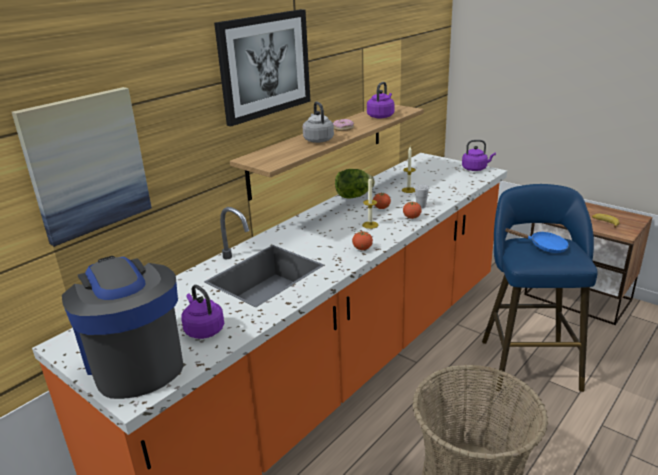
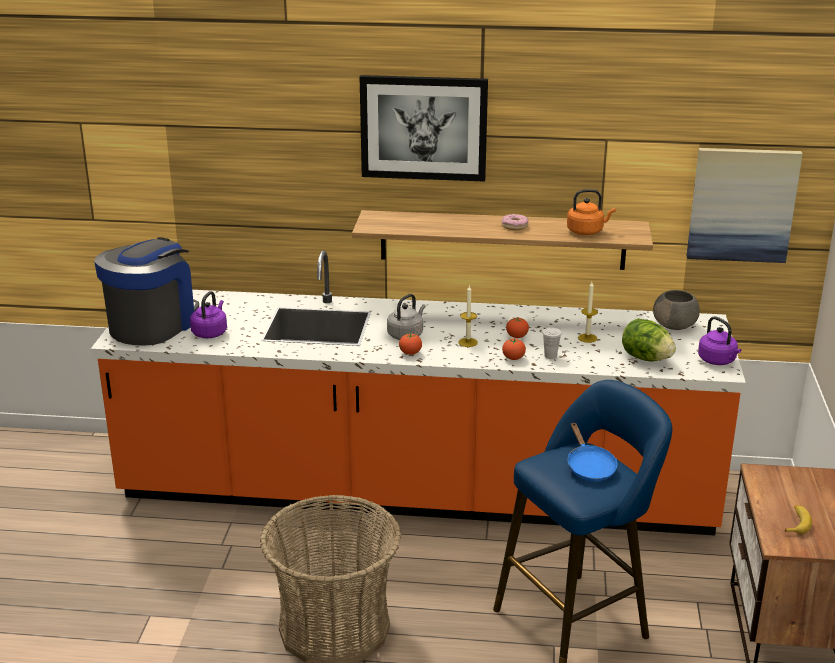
camera: 55 degrees right, 0 degrees up
(86, 164) = (210, 165): picture -> picture (742, 204)
(318, 140) = (462, 225): grey kettle -> grey kettle (406, 335)
(353, 196) = (528, 314): lettuce -> lettuce (646, 358)
(381, 116) = (587, 231): purple kettle -> orange kettle
(420, 166) = (675, 325): none -> grey bowl

